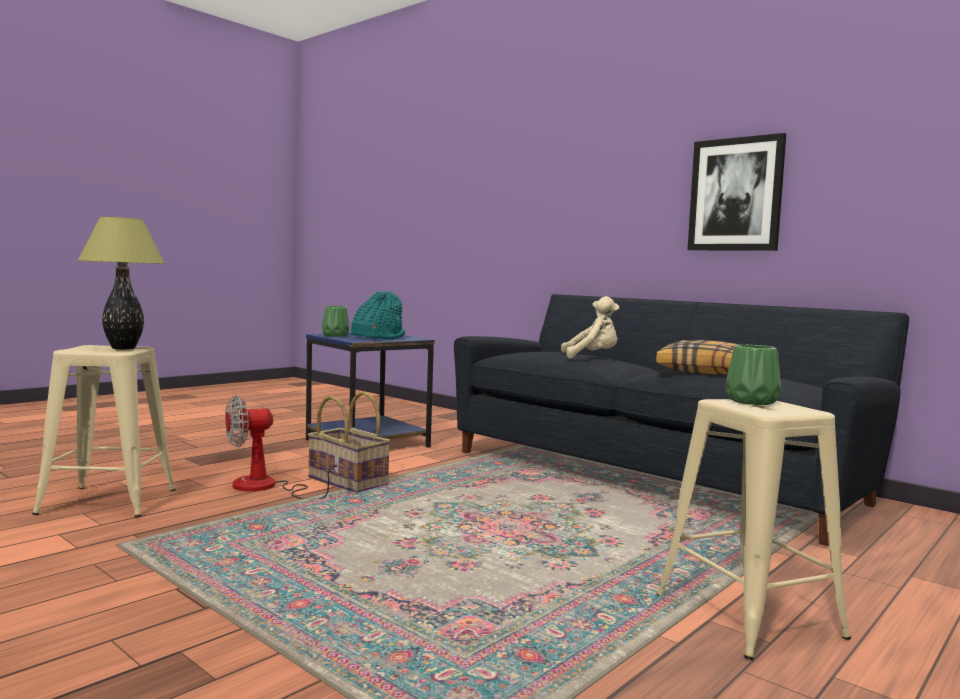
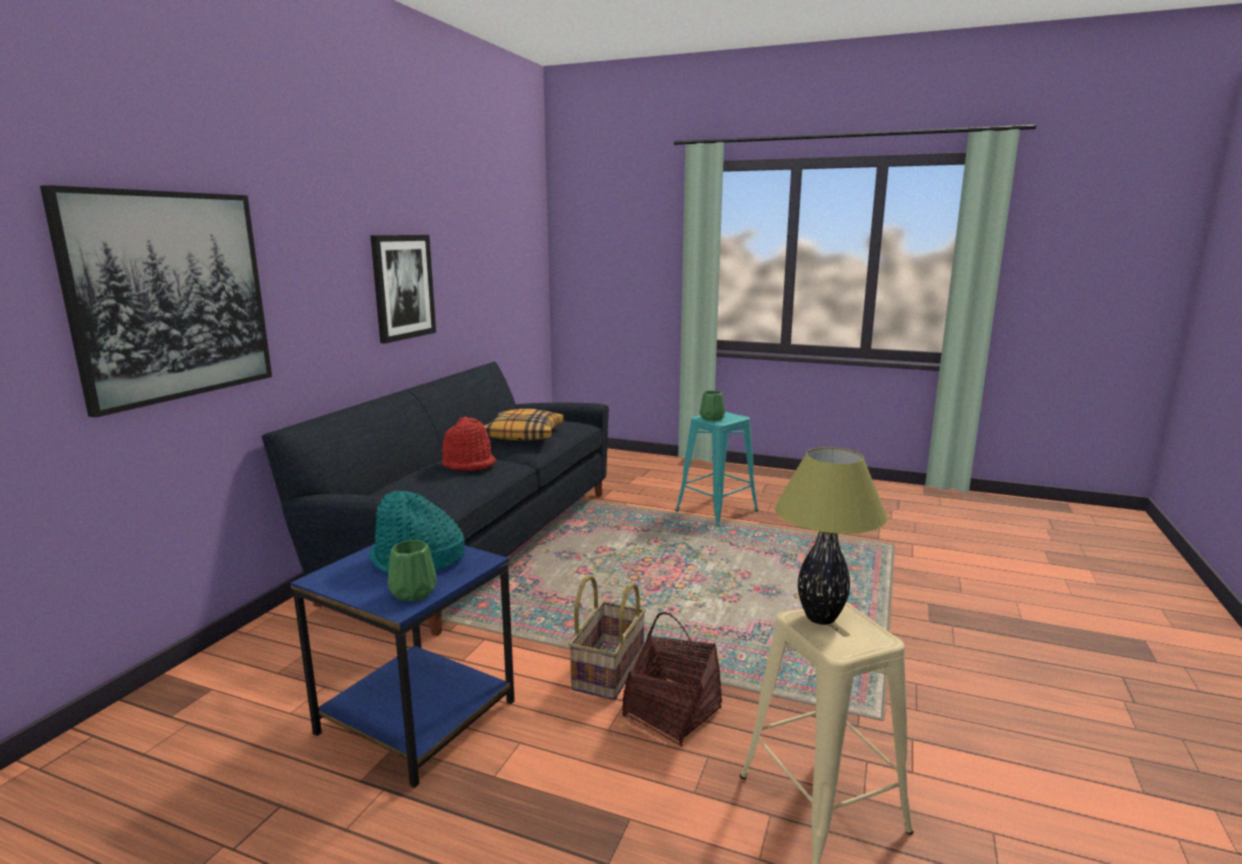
camera: 110 degrees left, 10 degrees up
(267, 487) = (672, 712): fan -> basket
(523, 194) = (171, 296): none -> picture
(592, 357) = (469, 463): beige plush toy -> red hat
(748, 616) = (716, 511): beige stool -> turquoise stool

